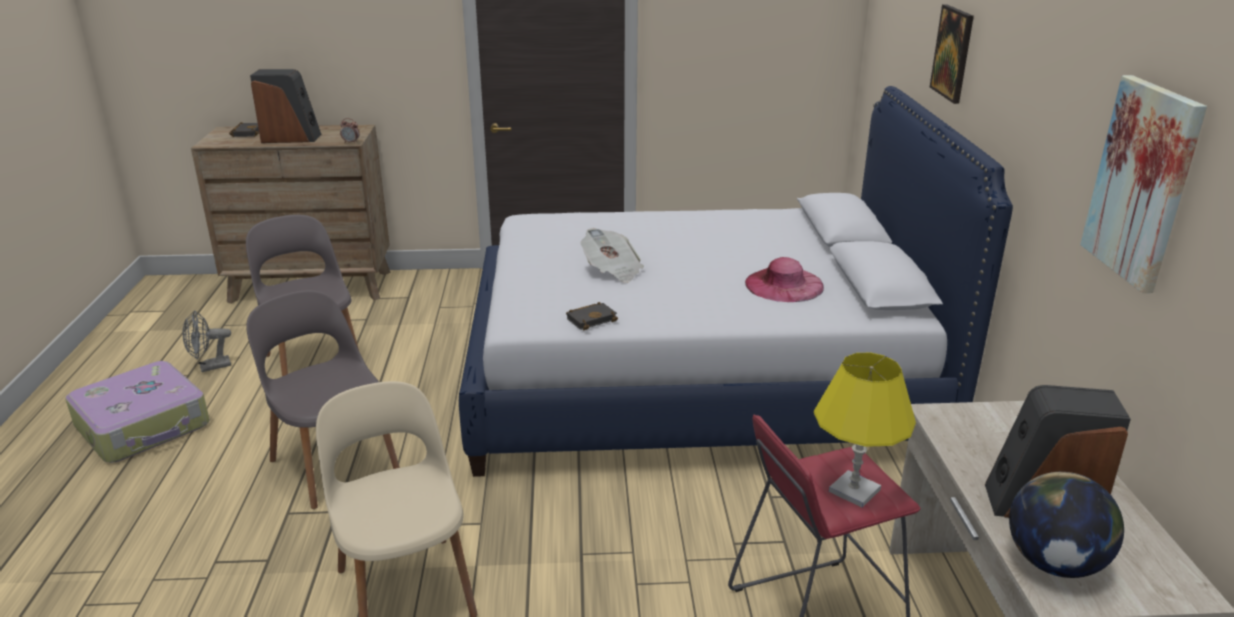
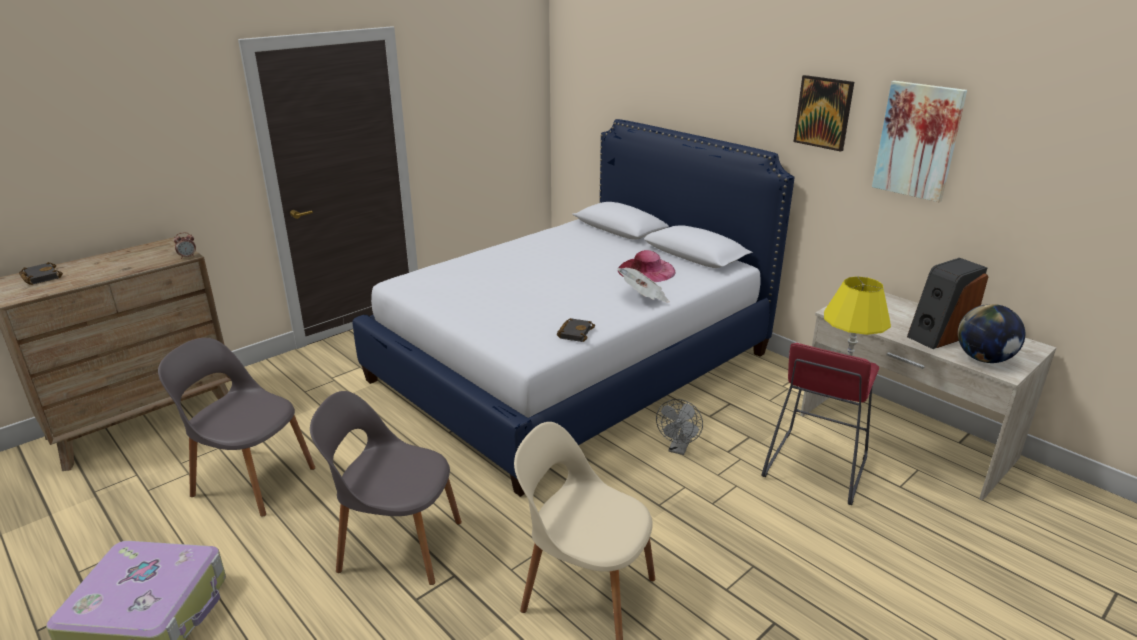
camera: 40 degrees left, 0 degrees up
(210, 367) = (142, 532): grey fan -> grey fan (678, 449)
(291, 138) = (108, 269): speaker -> none
(612, 270) = (530, 297): newspaper -> newspaper (643, 298)
(953, 53) = (685, 88): picture -> picture (823, 112)

